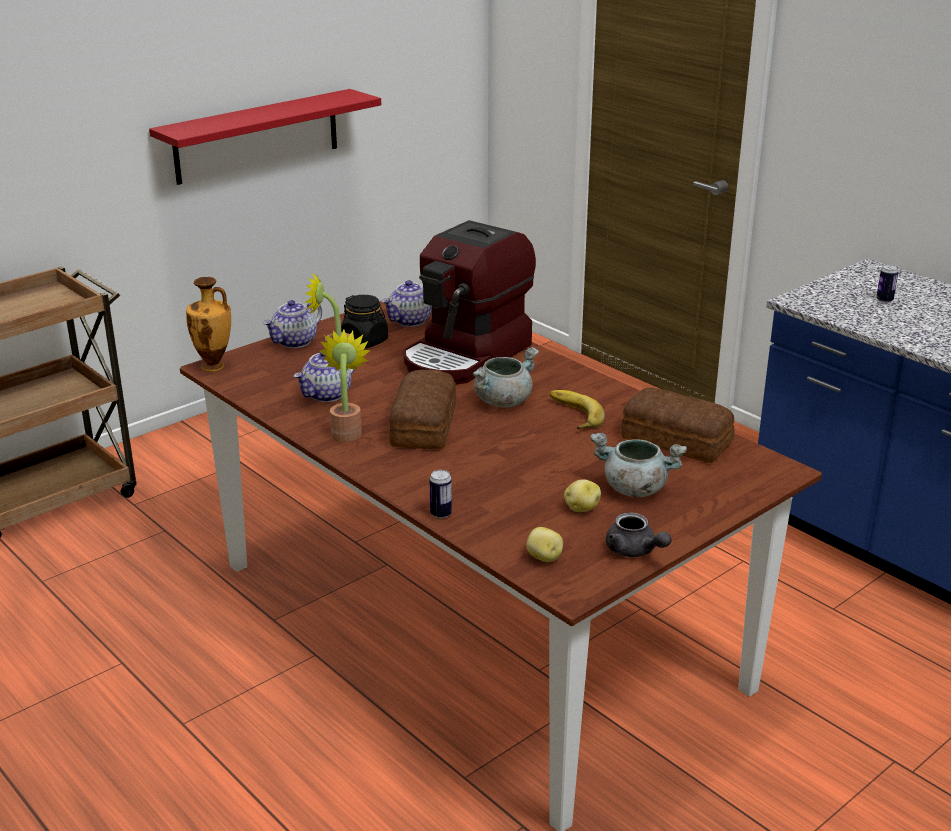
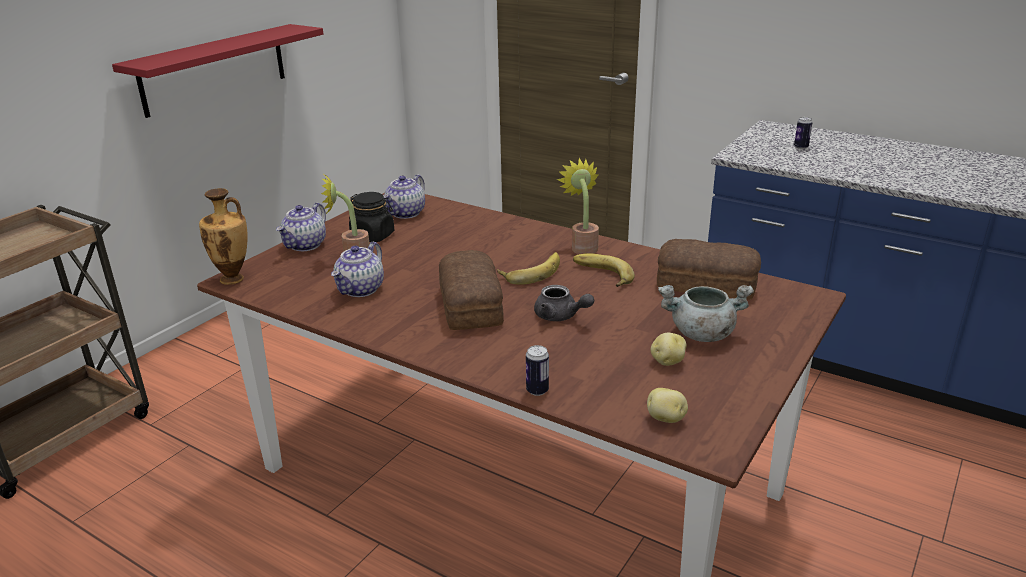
camera: 15 degrees left, 0 degrees up
(346, 431) = (397, 321): potted plant -> potted plant (582, 246)
(467, 356) = (475, 237): coffee machine -> none
(503, 401) = (531, 271): grey cooking pot -> banana
(634, 551) = (745, 395): grey teapot -> grey teapot (560, 316)

